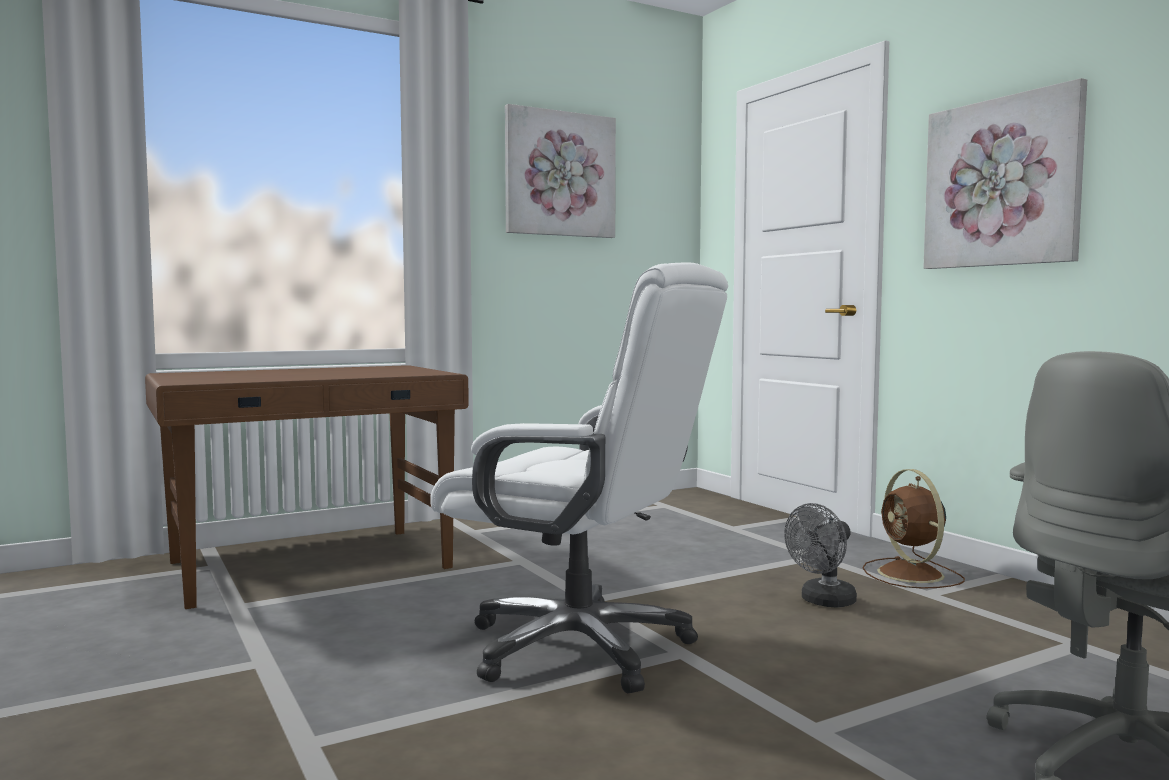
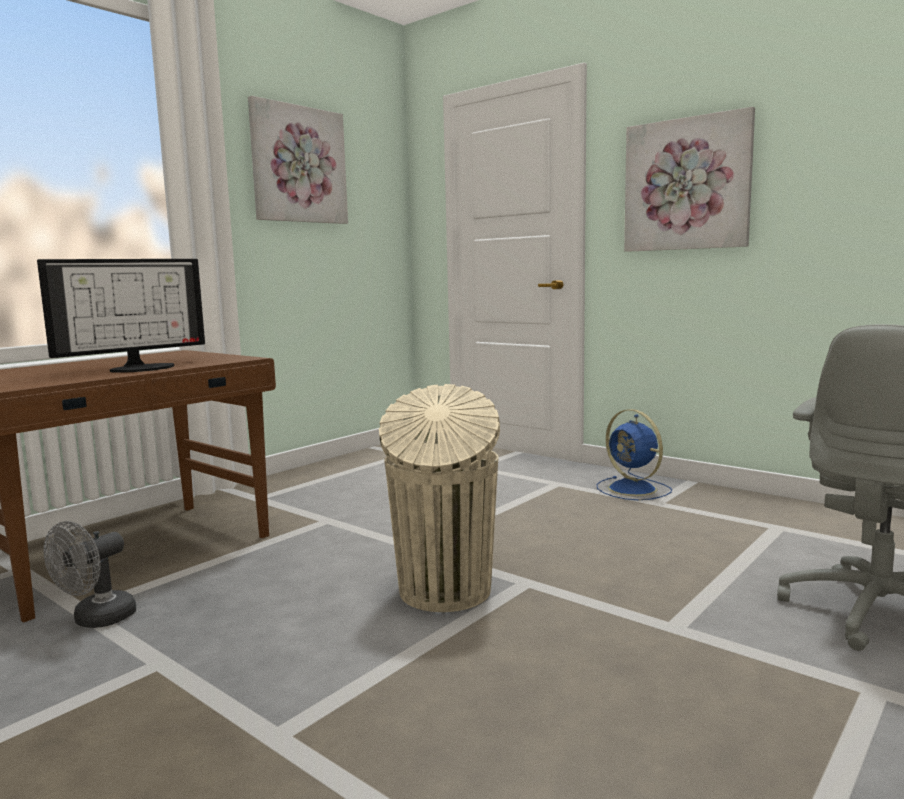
camera: 20 degrees left, 5 degrees up
(332, 375) = (141, 368): none -> monitor
(581, 647) = (444, 592): white office chair -> beige trash can
(823, 602) = (592, 521): grey fan -> grey fan (96, 620)
(912, 575) = (634, 489): brown fan -> blue fan

